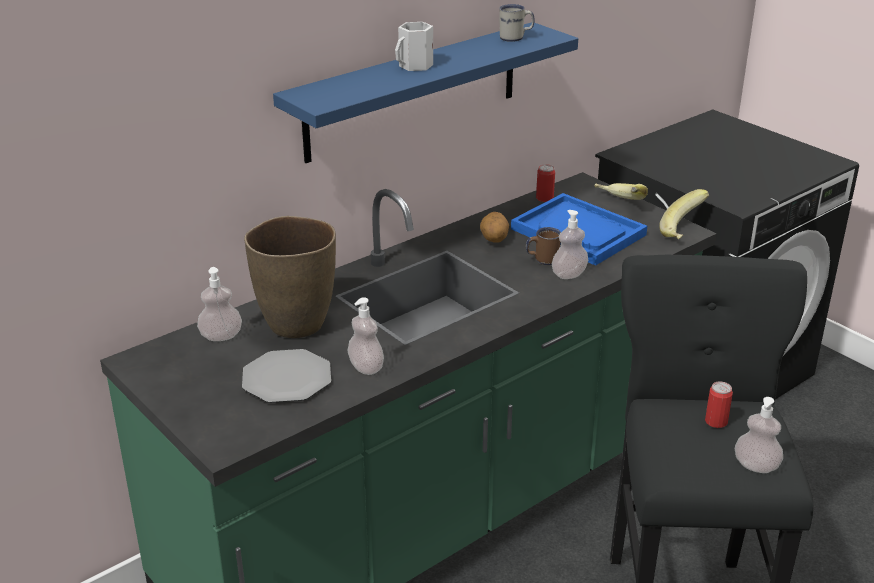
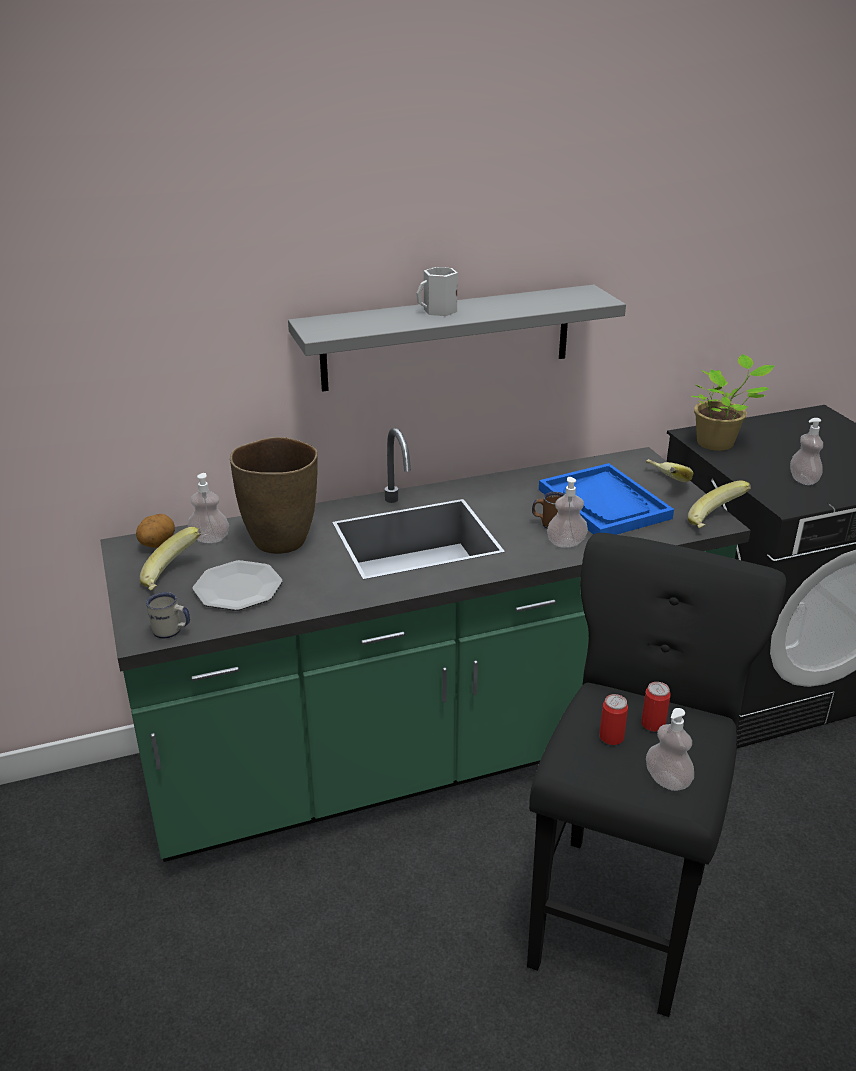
camera: 20 degrees right, 0 degrees up
(211, 382) = (173, 577): none -> banana
(366, 367) = (313, 593): soap dispenser -> soap dispenser (803, 480)
(413, 91) = (447, 337): blue shelf -> grey shelf
(493, 240) = (514, 497): potato -> potato (157, 544)
(516, 38) = (561, 297): white mug -> white mug (171, 632)
(544, 198) = (592, 466): can -> can (611, 737)
(647, 159) = (718, 443): none -> potted plant

